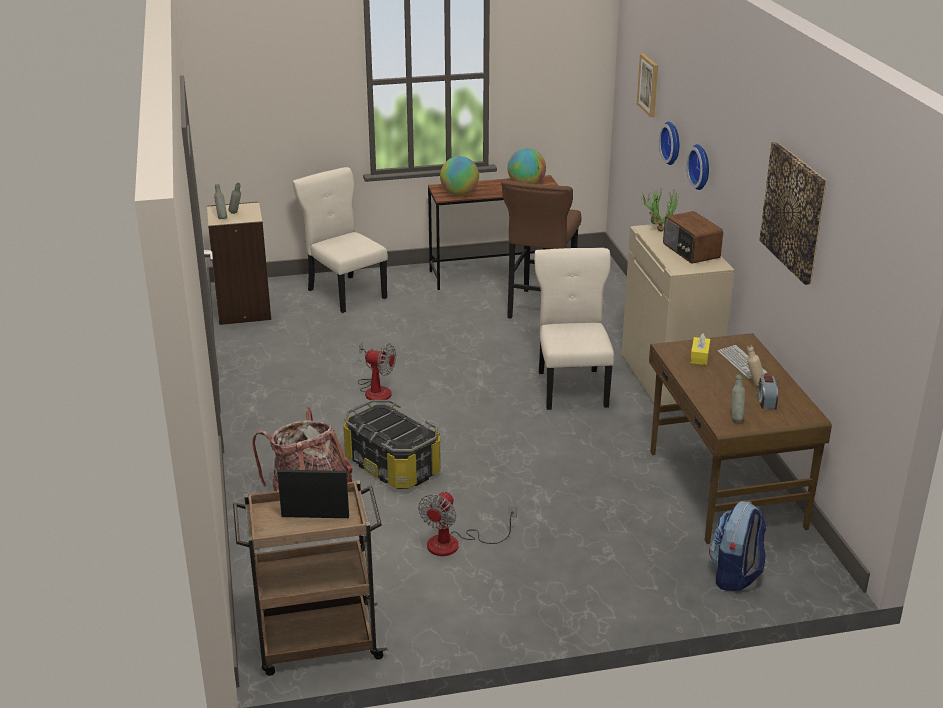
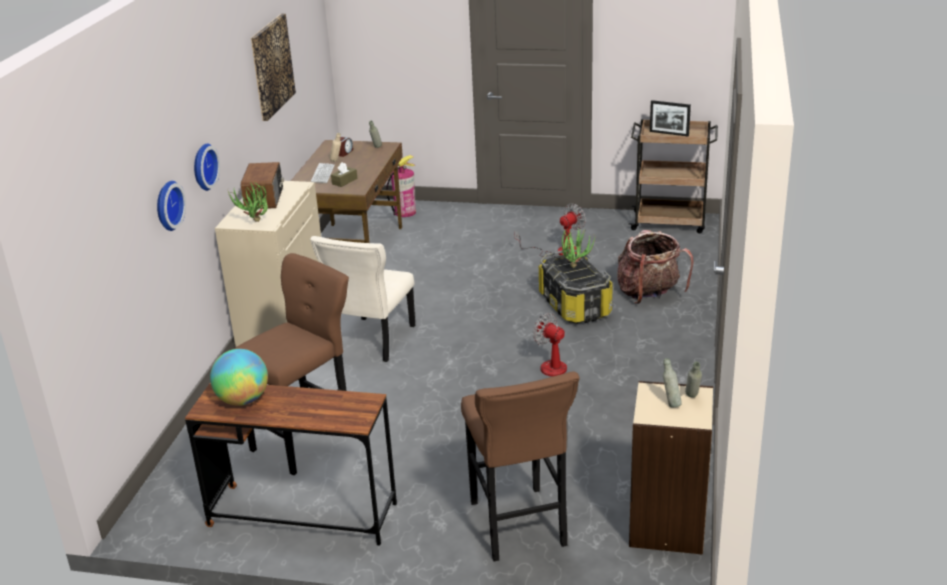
camera: 155 degrees left, 0 degrees up
(345, 293) = (518, 528): beige chair -> brown stool
(393, 431) = (575, 265): none -> potted plant
(459, 194) = (344, 402): globe -> none
(649, 85) = (114, 207): picture -> none
(699, 356) = (344, 181): yellow tissue box -> brown tissue box
(735, 575) = (405, 212): backpack -> fire extinguisher

